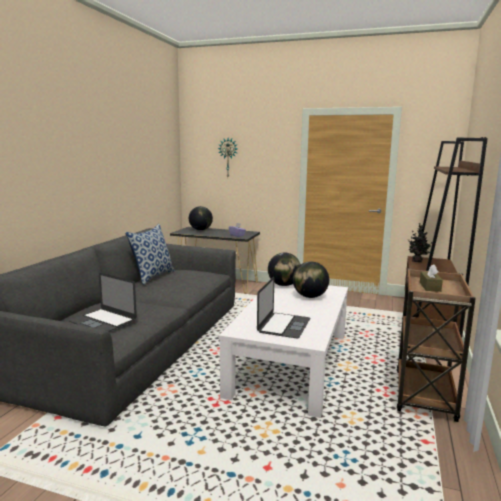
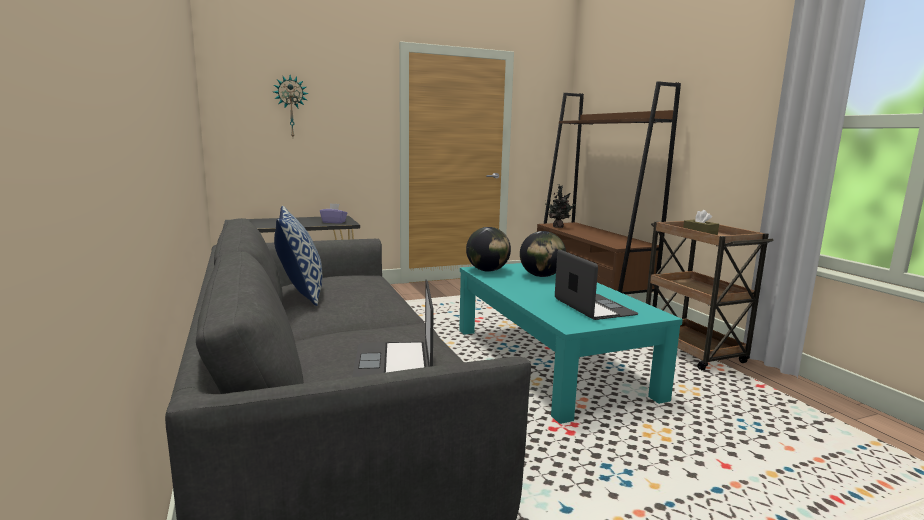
camera: 40 degrees left, 0 degrees up
(103, 321) = (393, 362): laptop -> laptop turned 90 degrees clockwise
(200, 230) = (260, 221): globe -> none
(291, 362) = (549, 361): white coffee table -> turquoise coffee table

